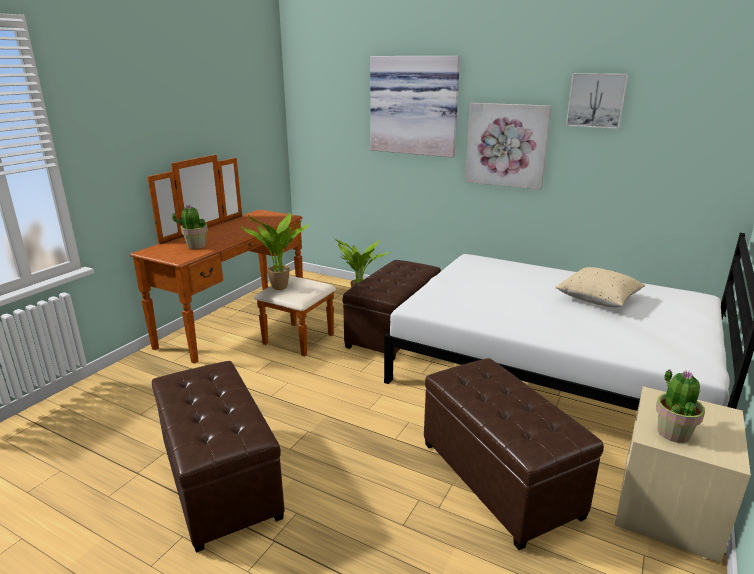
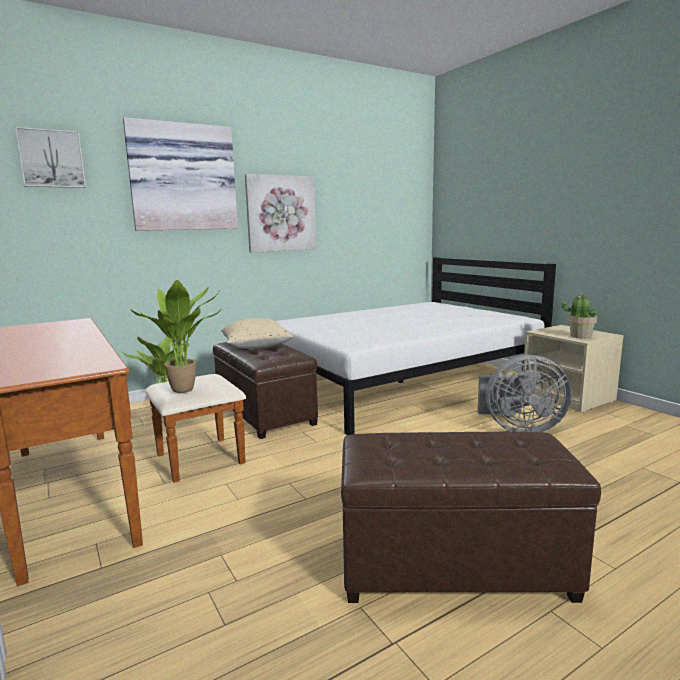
camera: 60 degrees left, 10 degrees down
(196, 245) = (65, 357): potted plant -> none
(499, 478) = (519, 429): brown ottoman -> grey fan
(596, 100) = (341, 173): picture -> picture (51, 159)
(597, 299) = (409, 314): beige pillow -> beige pillow (256, 347)

